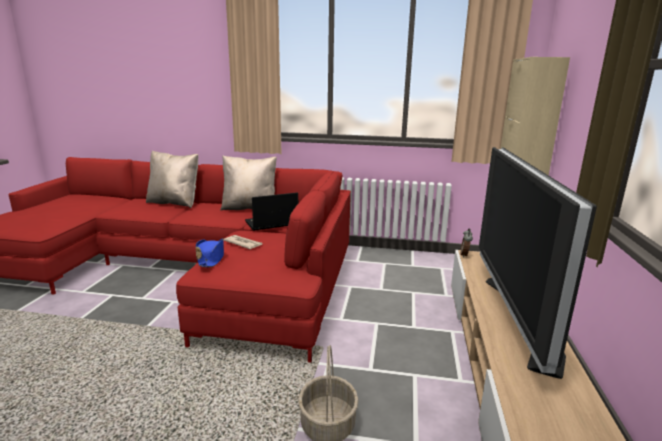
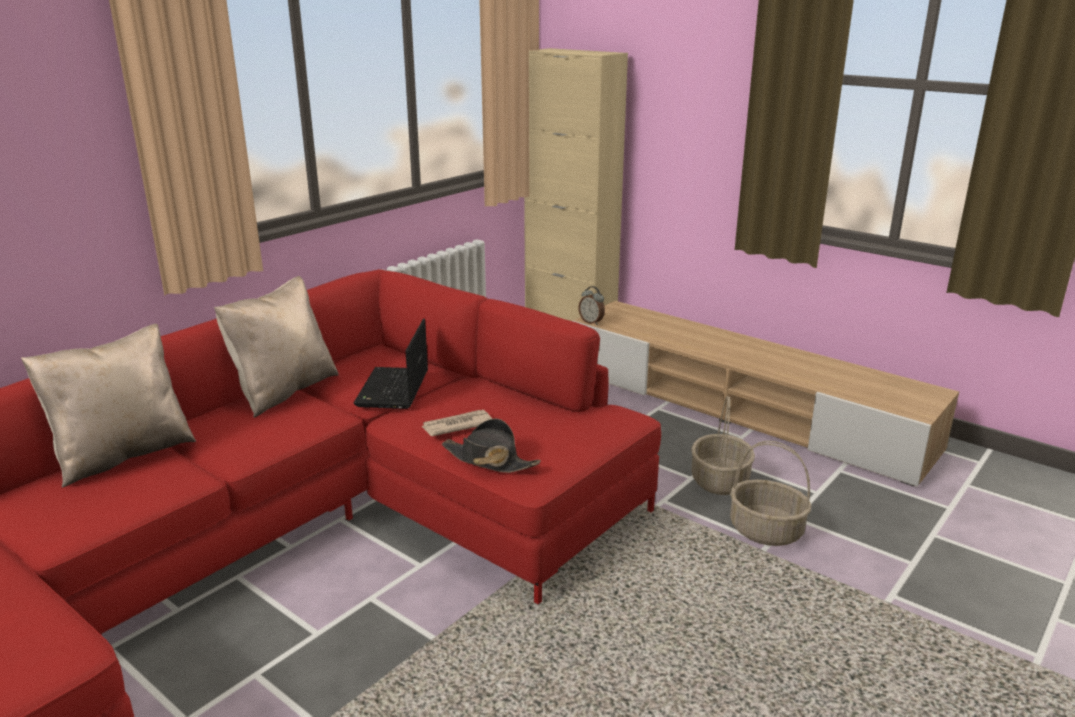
camera: 60 degrees left, 5 degrees up
(211, 258) = (489, 460): blue hat -> black hat
(379, 384) = (719, 481): none -> basket
(519, 319) = (747, 350): television -> none

